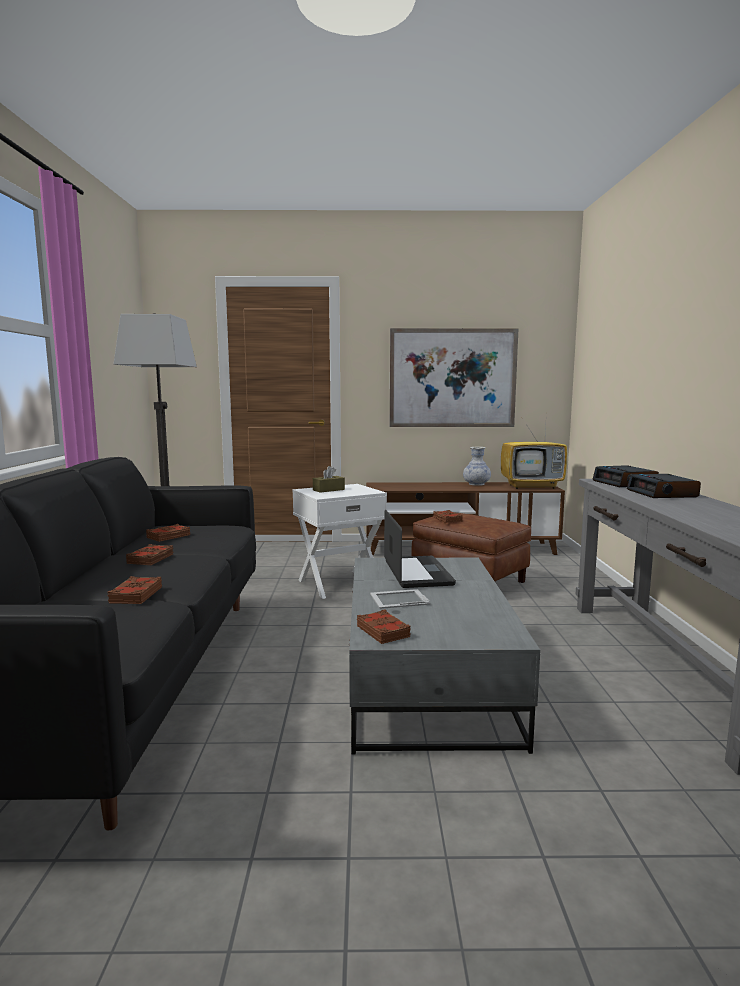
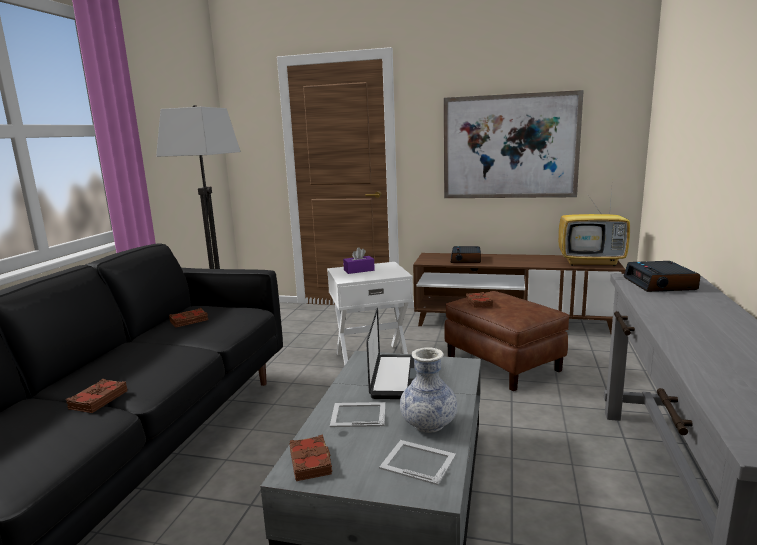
camera: 15 degrees right, 5 degrees up
(151, 559) = (151, 350): brown book -> none
(328, 490) = (359, 270): brown tissue box -> purple tissue box
(476, 484) = (531, 258): vase -> vase (428, 424)
(479, 623) = (417, 461): none -> picture frame
(663, 493) = (693, 306): alarm clock -> alarm clock (466, 259)

